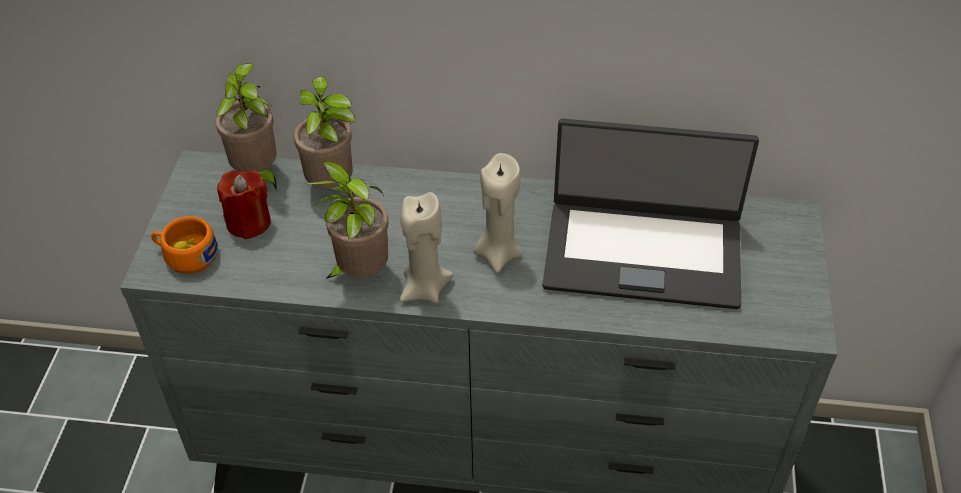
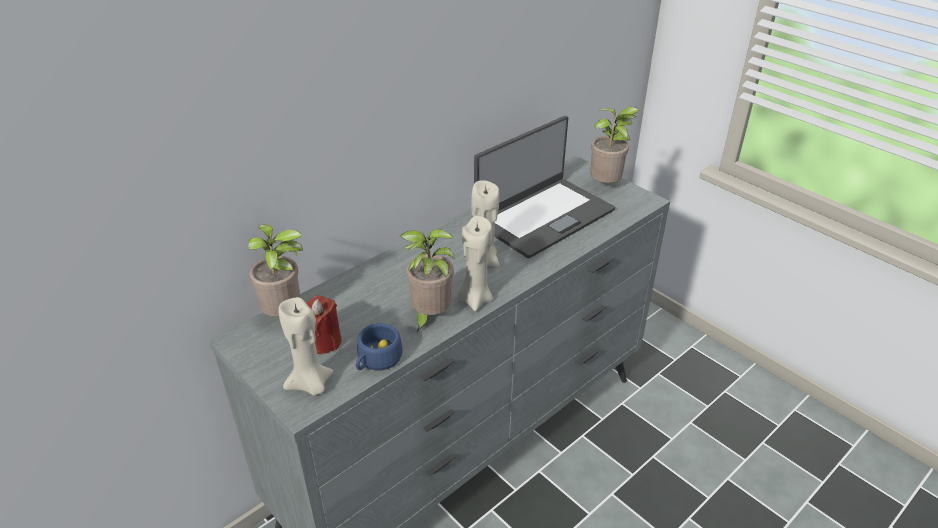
camera: 50 degrees left, 10 degrees down
(186, 255) = (310, 385): orange cup -> beige candle
(259, 277) = (376, 360): none -> blue cup
(333, 188) = (347, 292): potted plant -> potted plant (607, 186)

